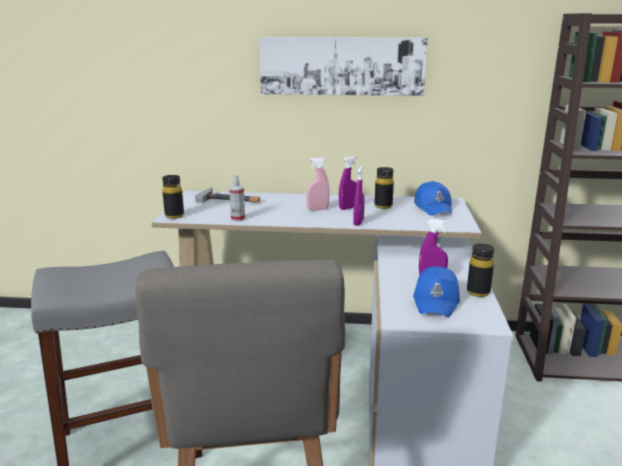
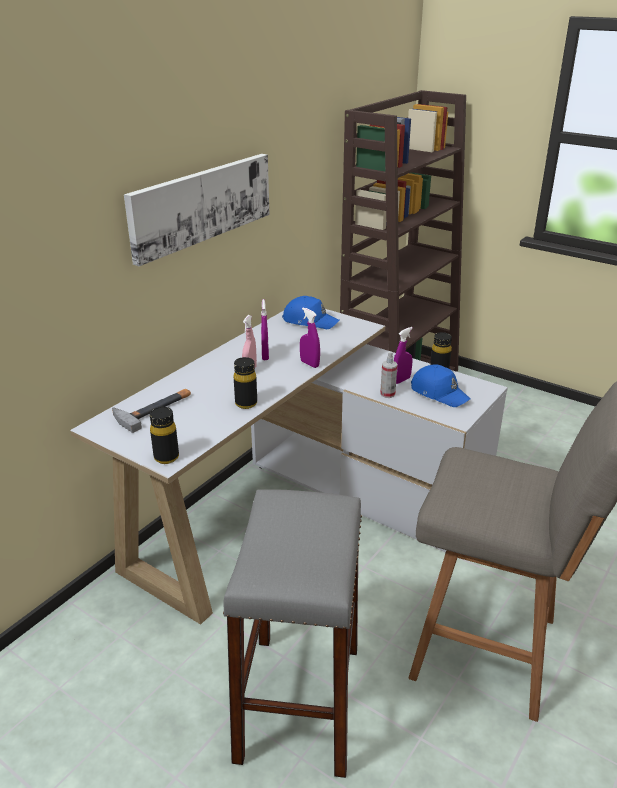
camera: 60 degrees left, 10 degrees up
(238, 219) = (226, 420): spray bottle -> spray bottle (387, 394)
(383, 206) = (280, 339): black bottle -> black bottle (246, 403)

